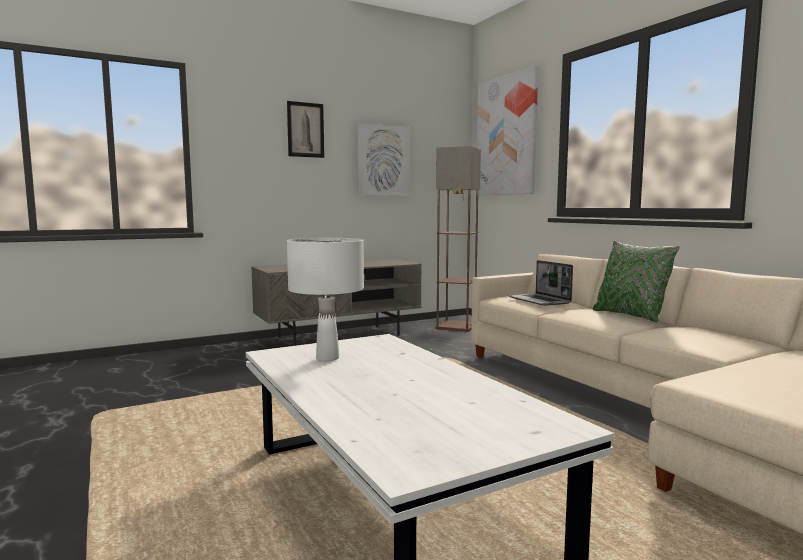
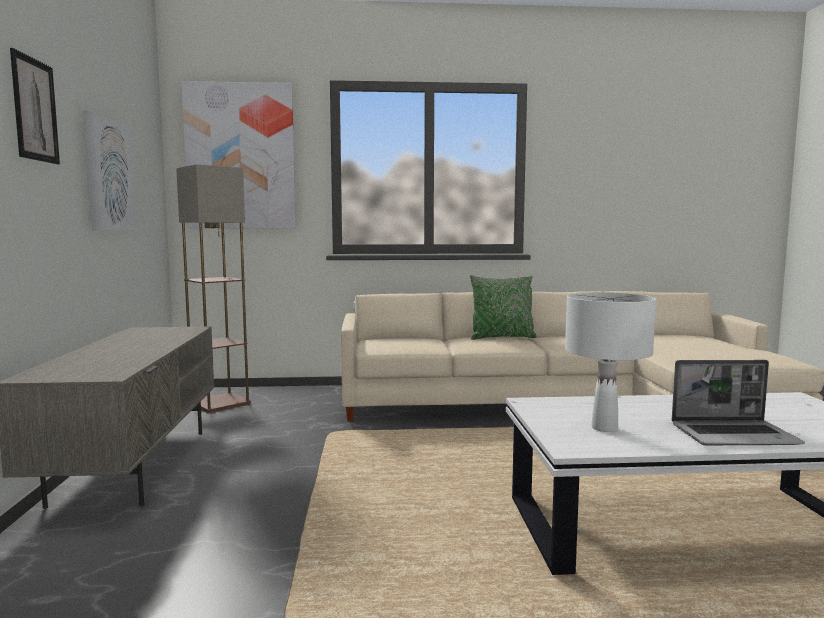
camera: 65 degrees left, 0 degrees up
(540, 301) = (414, 341): laptop -> laptop (735, 435)

